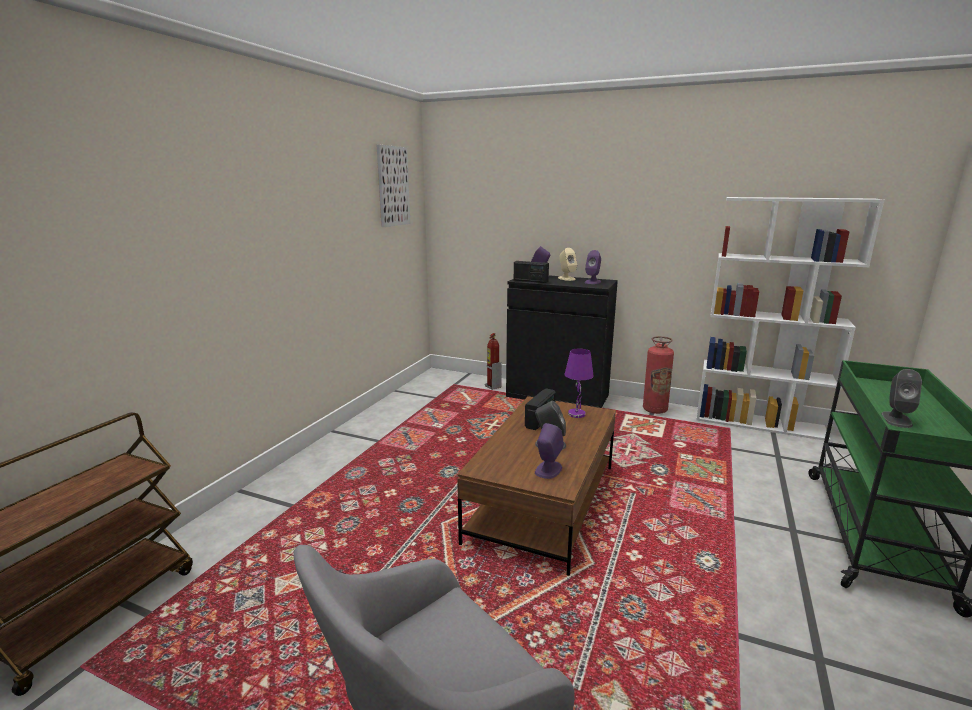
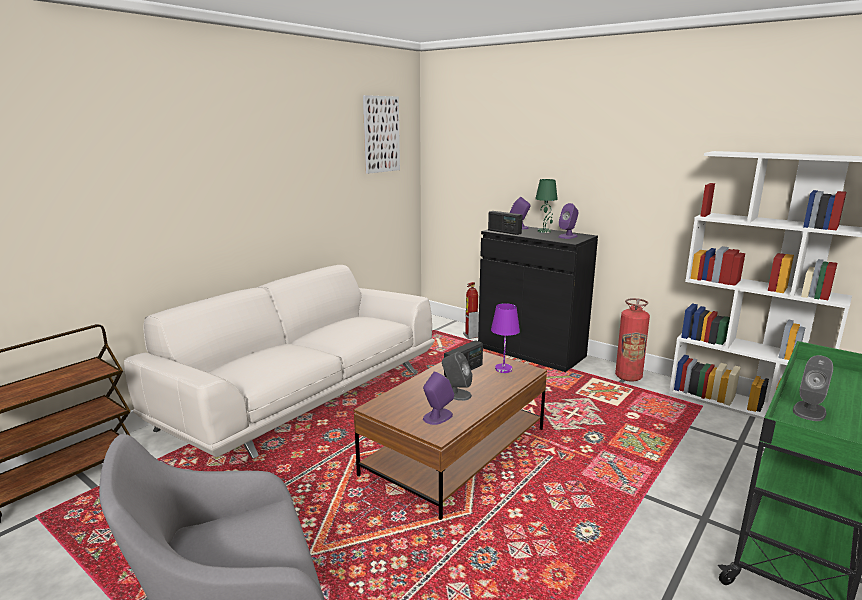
camera: 15 degrees right, 0 degrees up
(352, 469) = (301, 397): none -> white sofa
(566, 278) = (544, 231): beige speaker -> green table lamp

